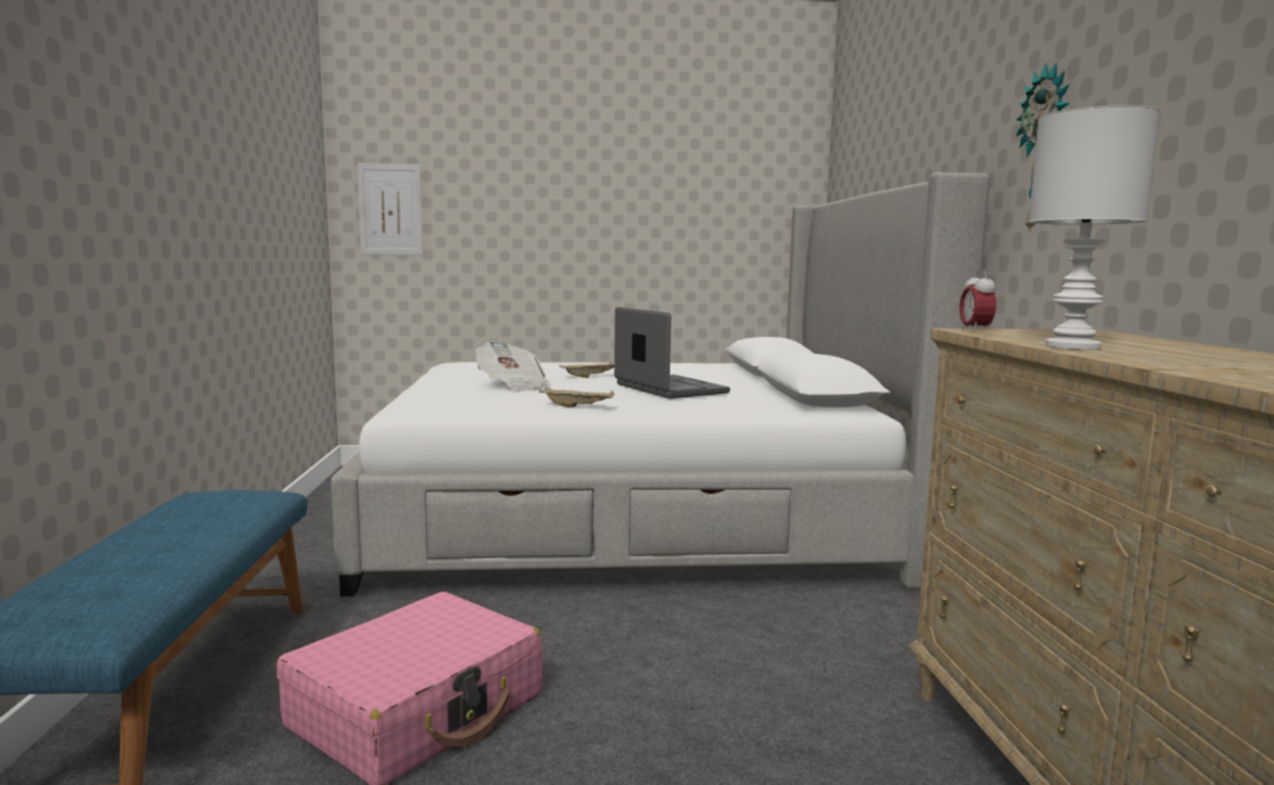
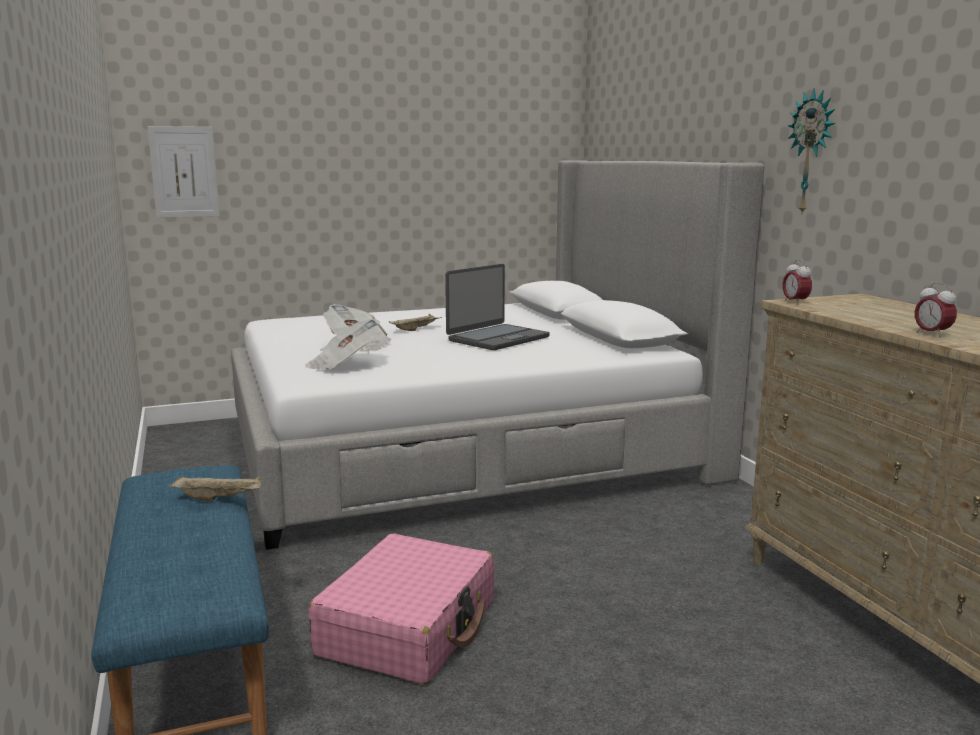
camera: 15 degrees left, 5 degrees up
(469, 399) = (344, 364): none -> newspaper
(578, 407) = (445, 364): beige tray -> beige tray (219, 498)
(669, 389) = (497, 338): laptop -> laptop turned 90 degrees clockwise
(1070, 346) = (878, 321): white table lamp -> none
(1140, 358) = (932, 334): none -> alarm clock

